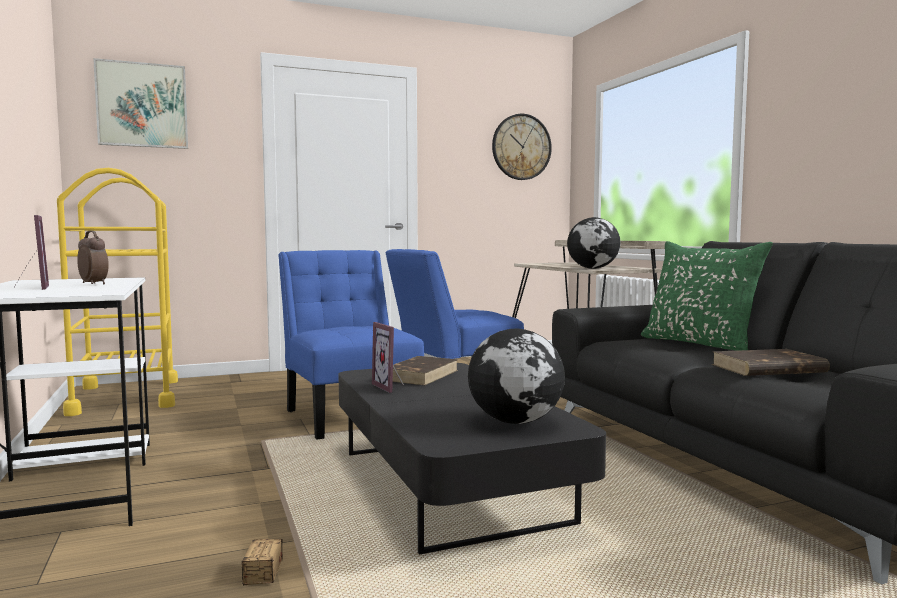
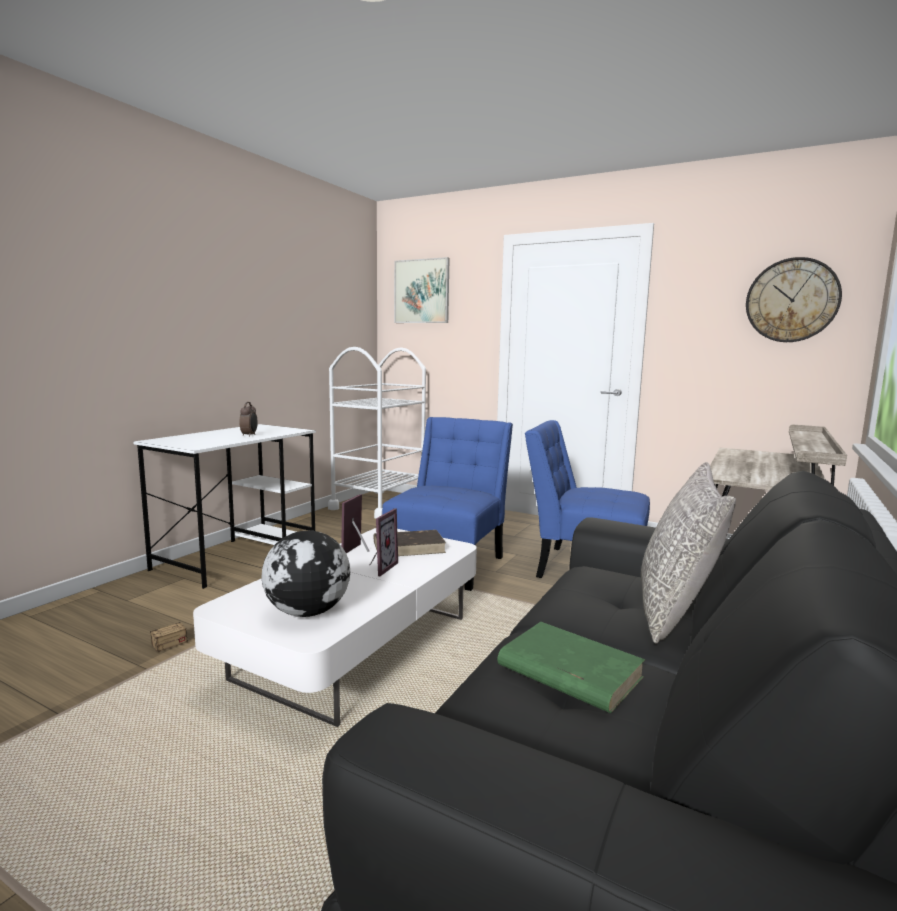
camera: 50 degrees right, 5 degrees up
(30, 288) = (212, 435): picture frame -> picture frame (379, 567)
(126, 397) = (379, 504): yellow cart -> white cart
(449, 486) = (357, 647): black coffee table -> white coffee table
(593, 268) = (727, 474): globe -> none
(700, 343) = (675, 610): green pillow -> grey pillow
(767, 369) = (568, 671): brown book -> green book

